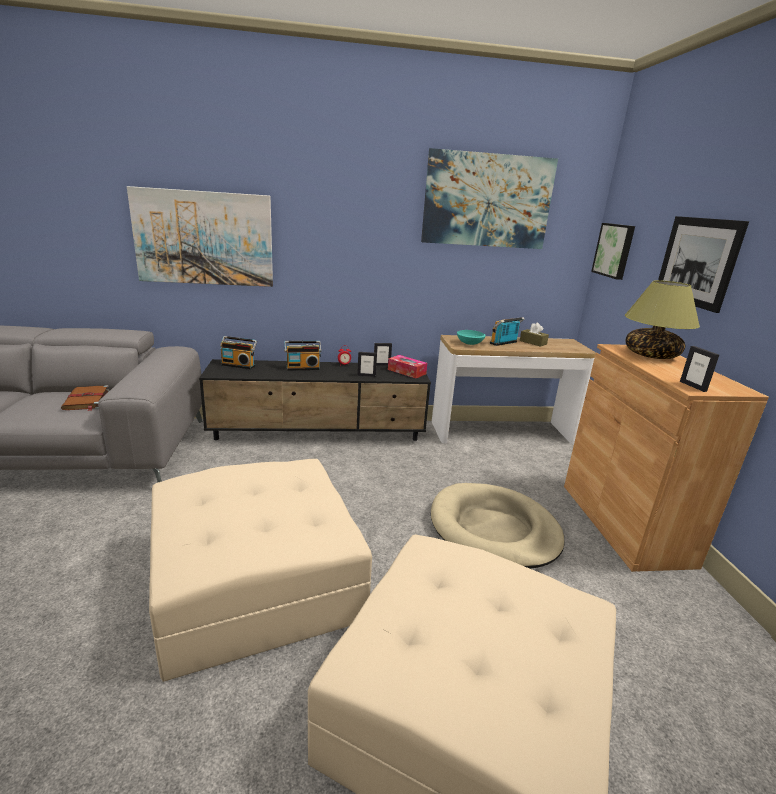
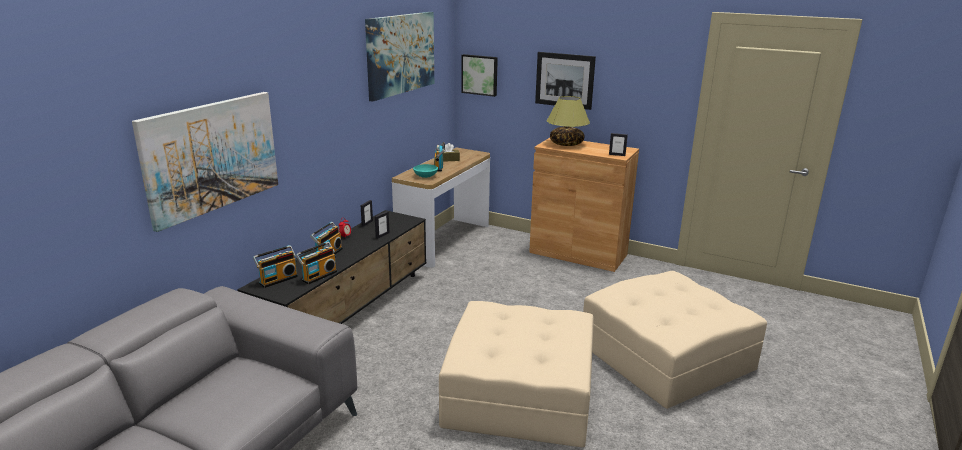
camera: 55 degrees left, 0 degrees up
(86, 400) = (242, 378): brown book -> none
(259, 375) = (318, 276): none -> radio
(406, 371) = (394, 219): tissue box -> none
(493, 529) = (547, 292): beige dog bed -> none

